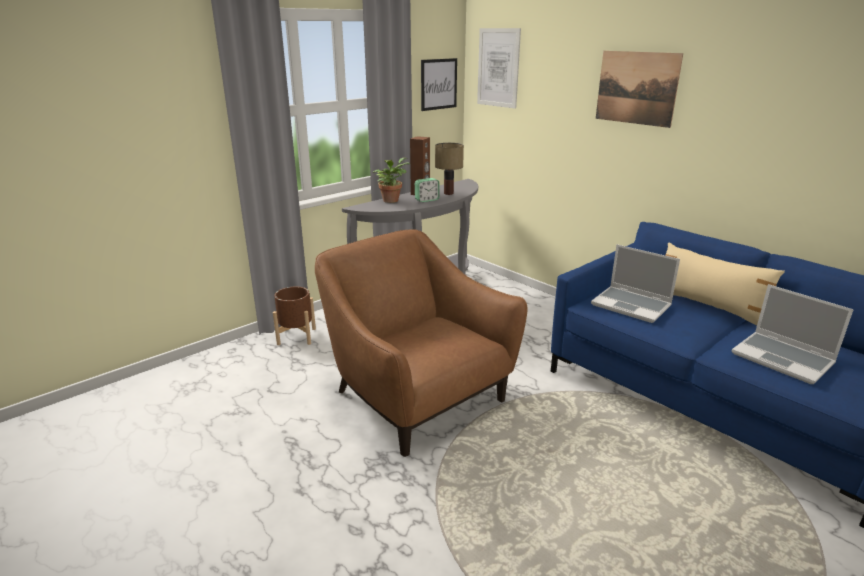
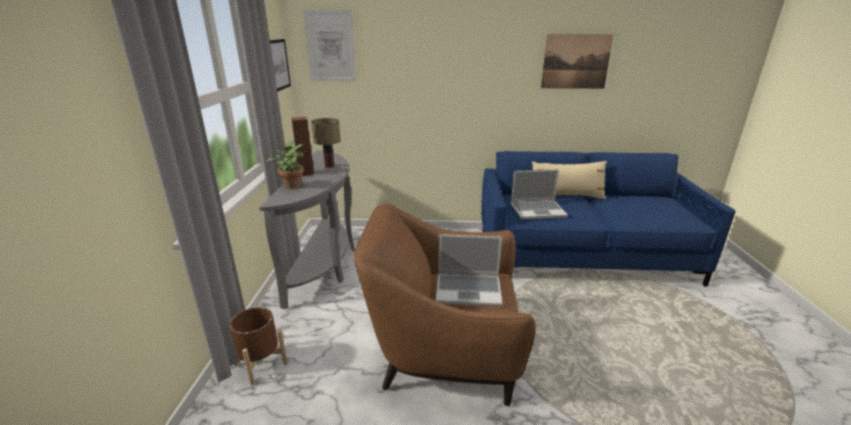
camera: 45 degrees left, 0 degrees up
(427, 200) = (324, 176): alarm clock -> none
(636, 88) = (469, 55): picture -> picture (575, 61)
(783, 359) = (640, 212): laptop -> laptop (469, 290)

